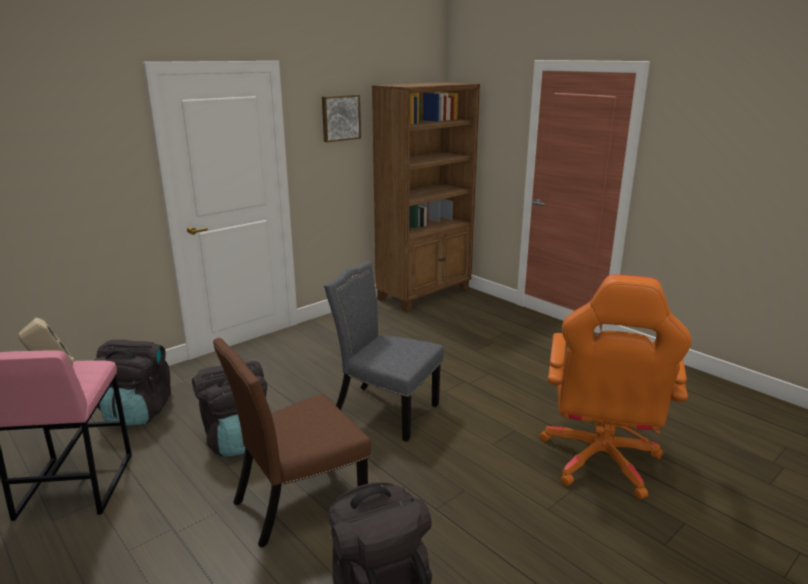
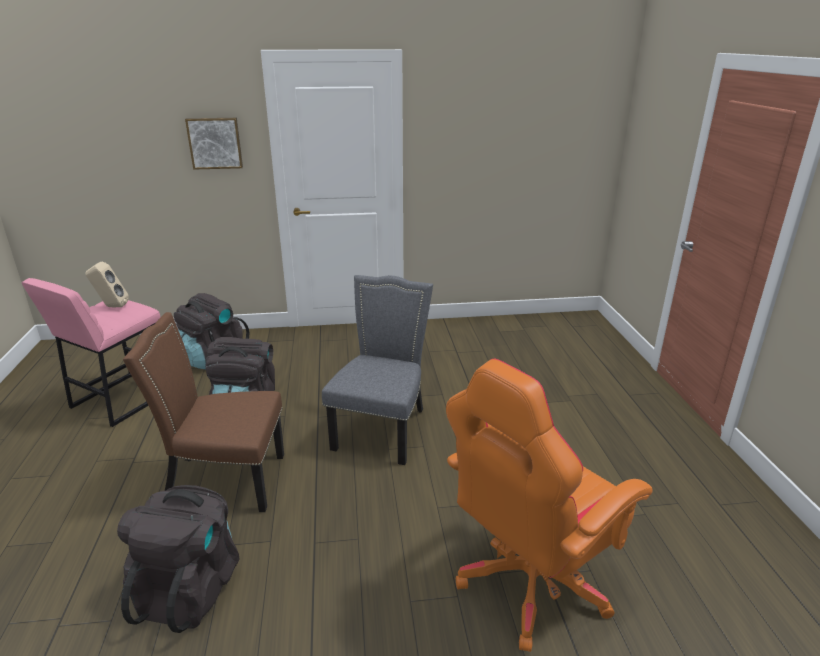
camera: 35 degrees right, 5 degrees up
(340, 118) = (474, 114): picture -> picture (215, 143)
(387, 411) = (381, 431): grey chair -> grey chair turned 45 degrees clockwise
(425, 294) = (557, 325): brown bookcase -> none

